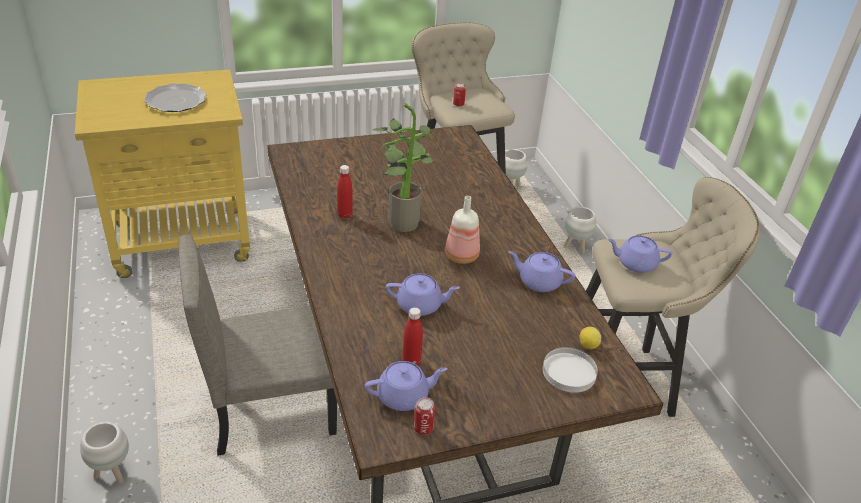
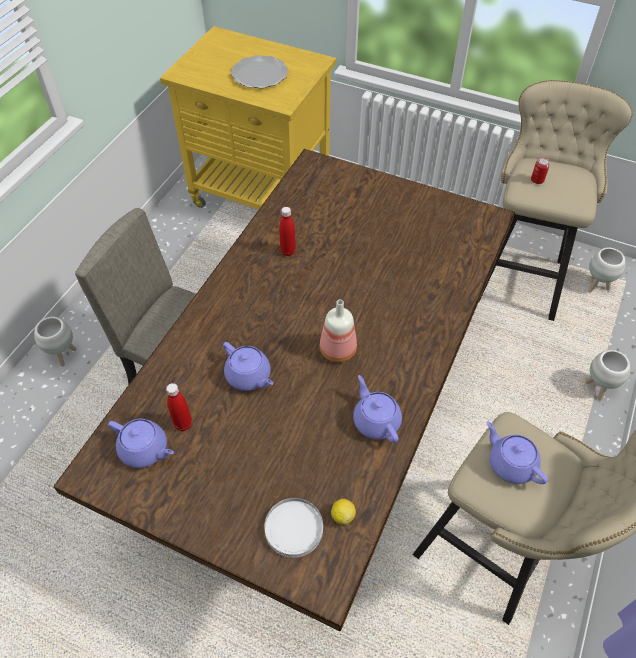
camera: 45 degrees right, 15 degrees up
(402, 220) = (328, 283): potted plant -> none
(423, 428) = (127, 487): can -> none

